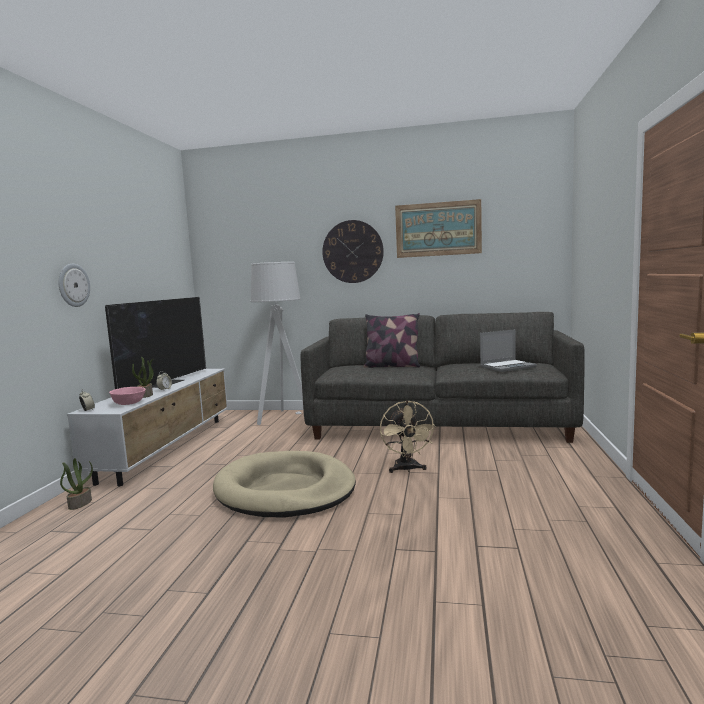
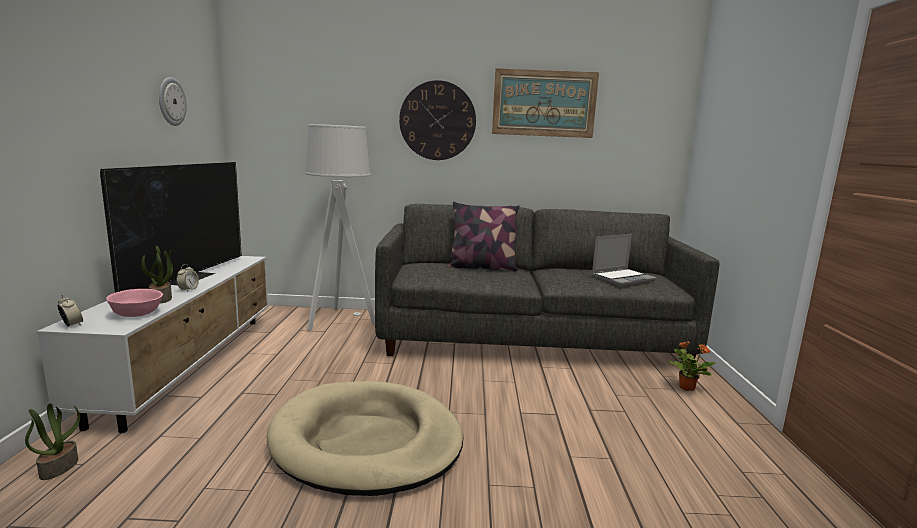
camera: 10 degrees left, 5 degrees up
(73, 285) = (47, 136): wall clock -> wall clock (171, 101)
(407, 469) = (516, 408): beige fan -> none
(561, 454) = (686, 387): none -> potted plant

